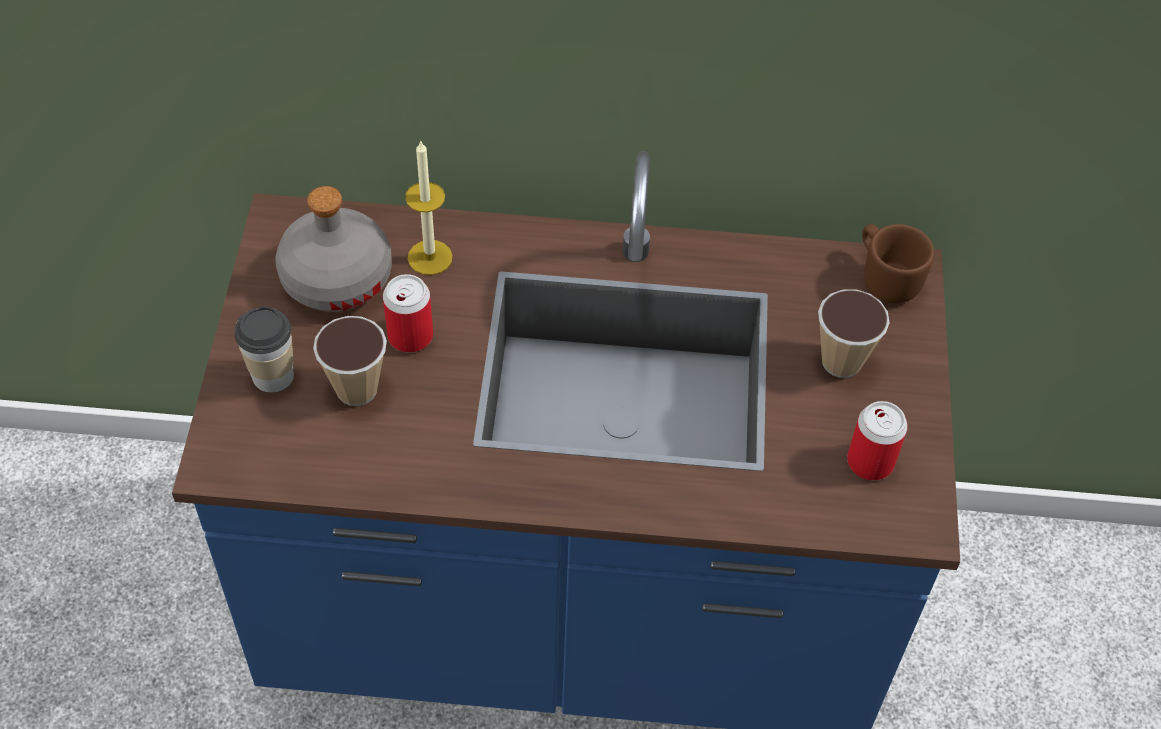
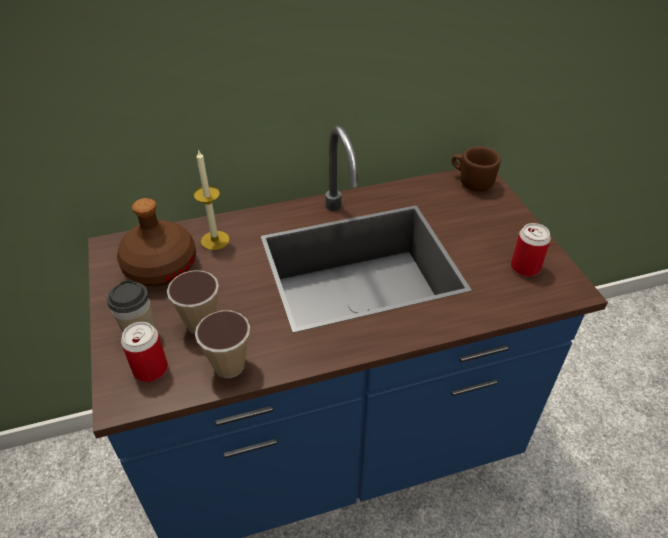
camera: 20 degrees left, 10 degrees down
(336, 277) = (160, 266): grey bottle -> brown bottle
(410, 336) = (222, 284): can -> can (150, 369)
(841, 361) = (476, 225): cup -> cup (229, 366)

